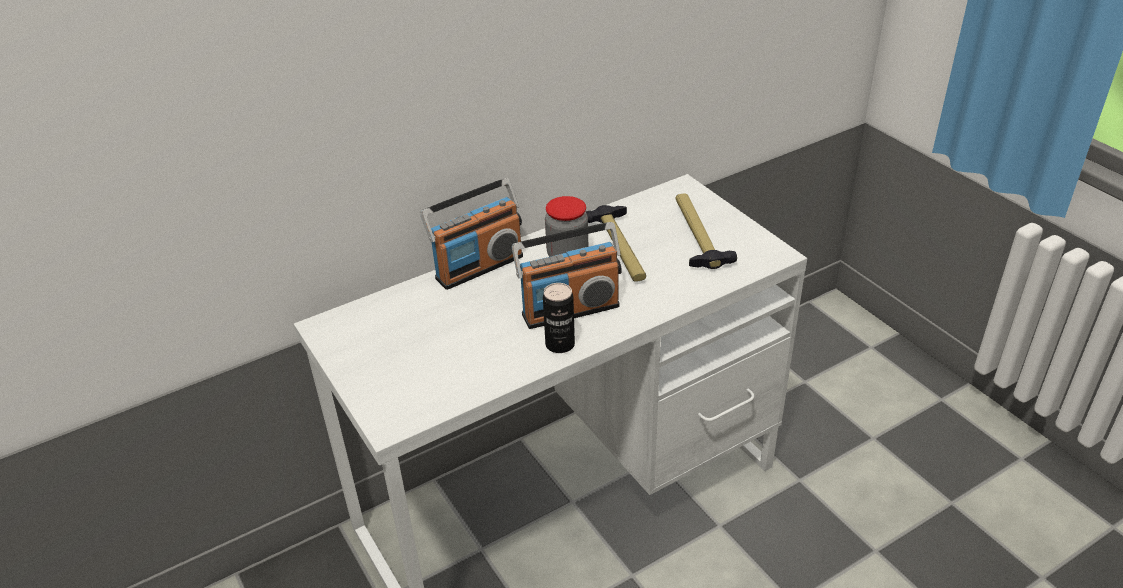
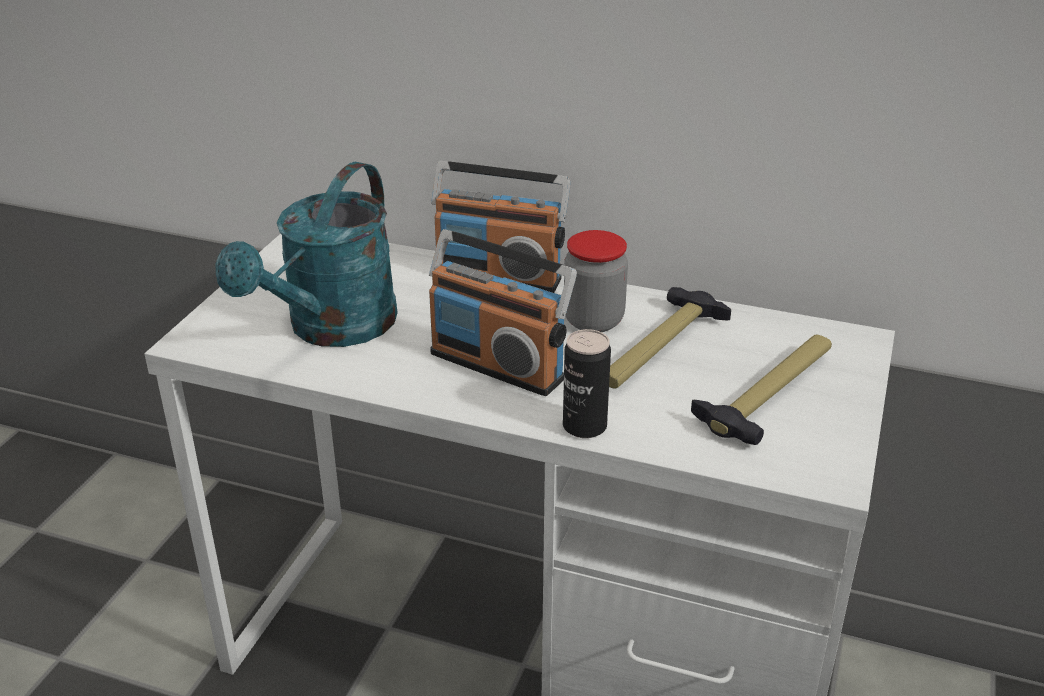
camera: 50 degrees right, 5 degrees down
(453, 356) = (332, 329): none -> turquoise watering can
(560, 344) = (427, 386): can -> can (584, 426)

